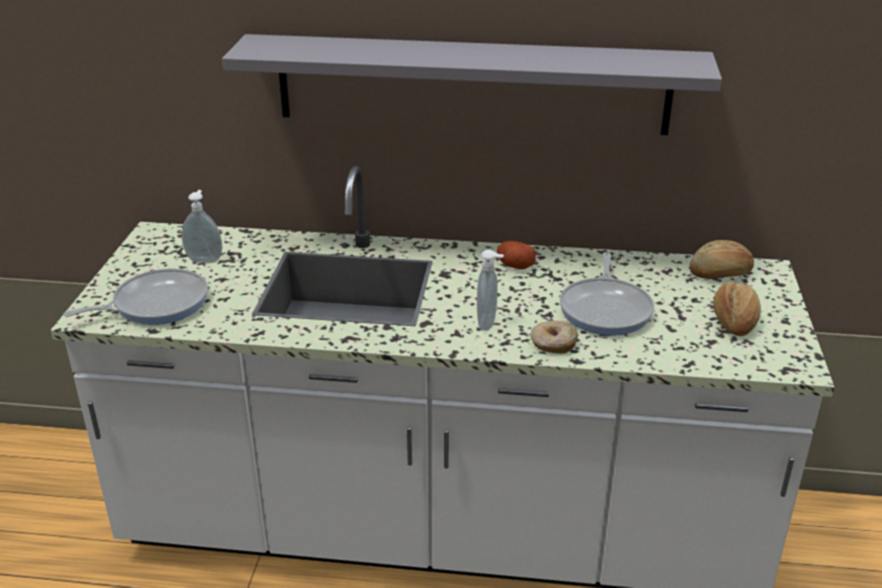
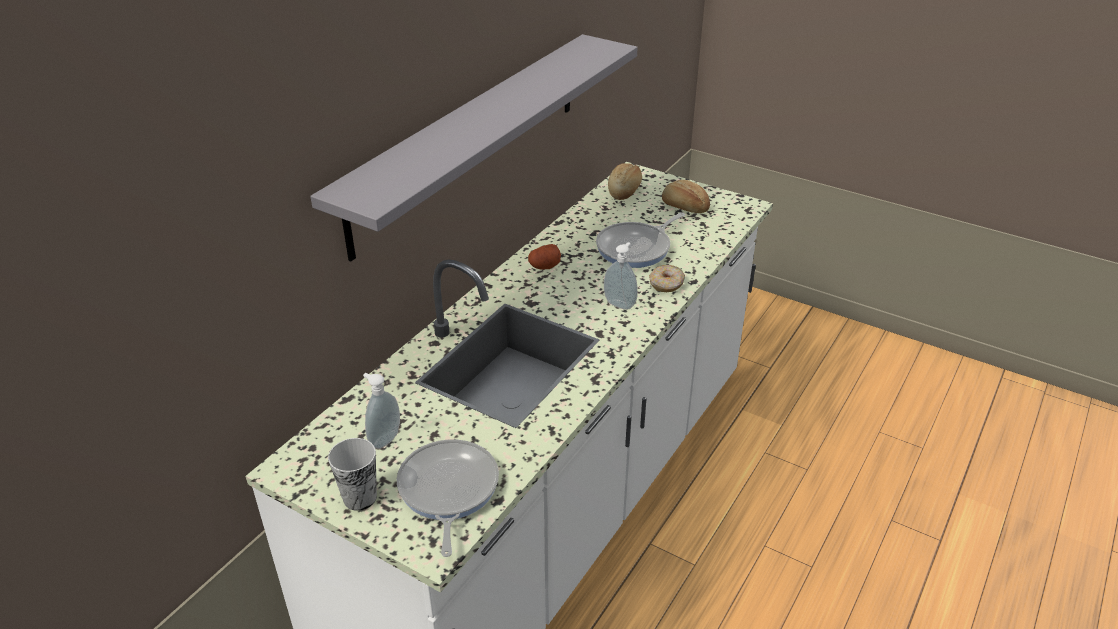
camera: 65 degrees left, 5 degrees up
(133, 270) = (360, 497): none -> cup
(606, 309) = (636, 248): frying pan -> frying pan turned 105 degrees clockwise

